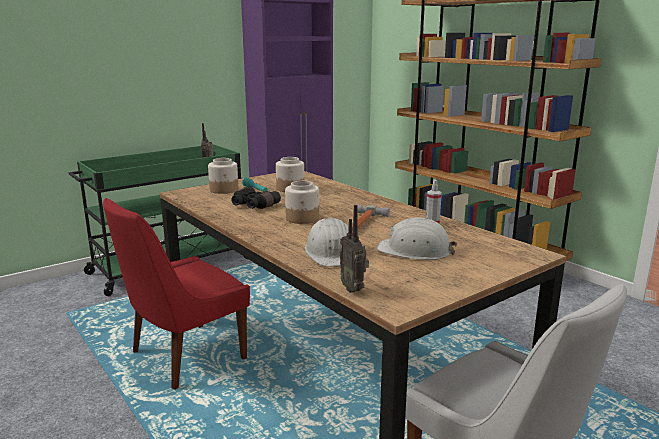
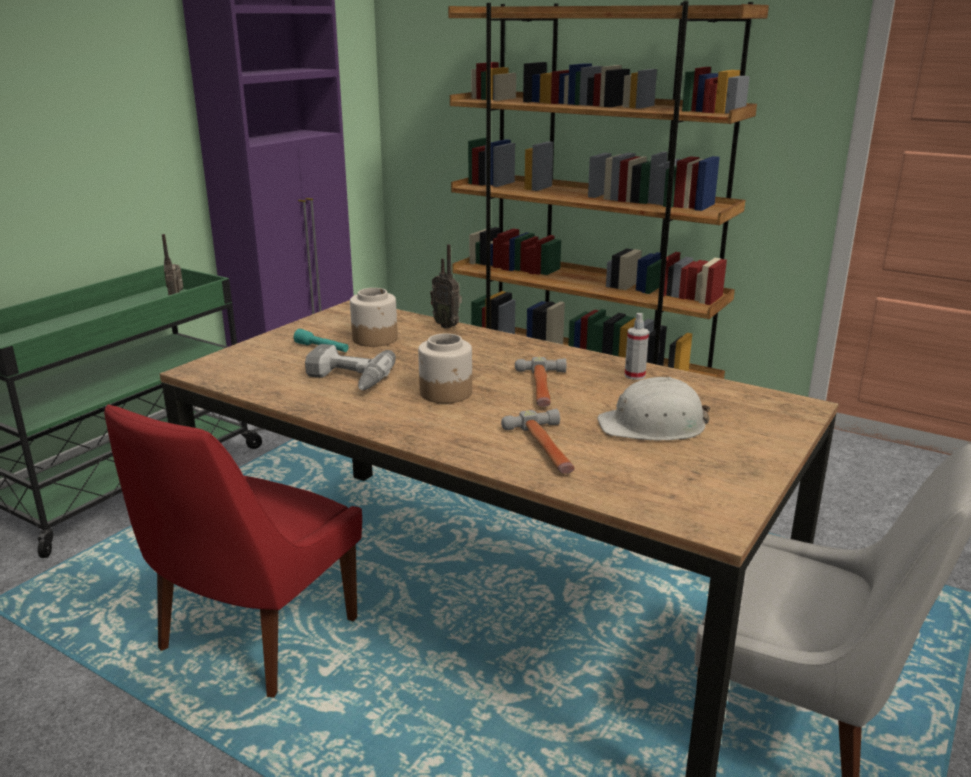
camera: 20 degrees left, 5 degrees up
(224, 190) = (269, 355): jar -> none
(253, 205) = (346, 379): black binoculars -> power drill
(332, 253) = (546, 449): white hard hat -> hammer
(353, 289) = (632, 505): radio -> radio (447, 326)

